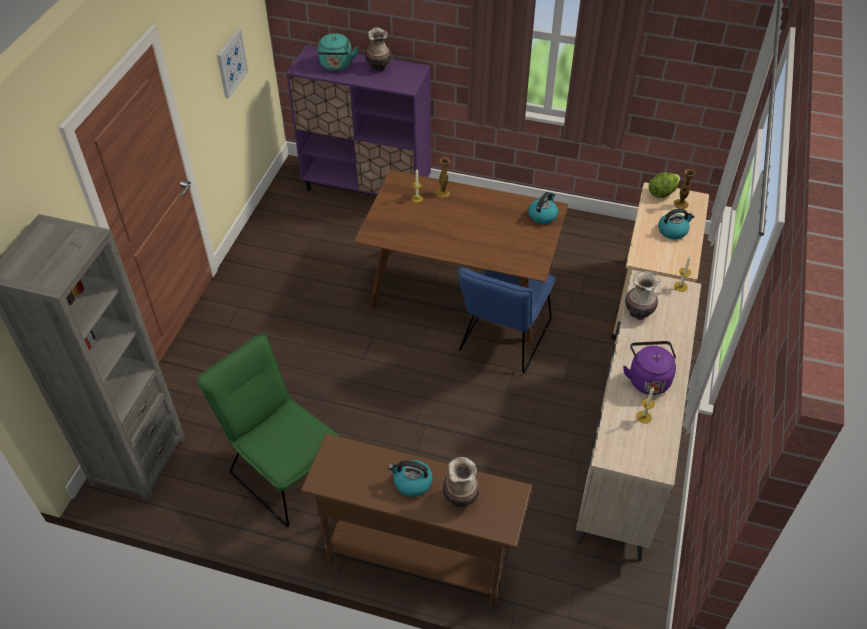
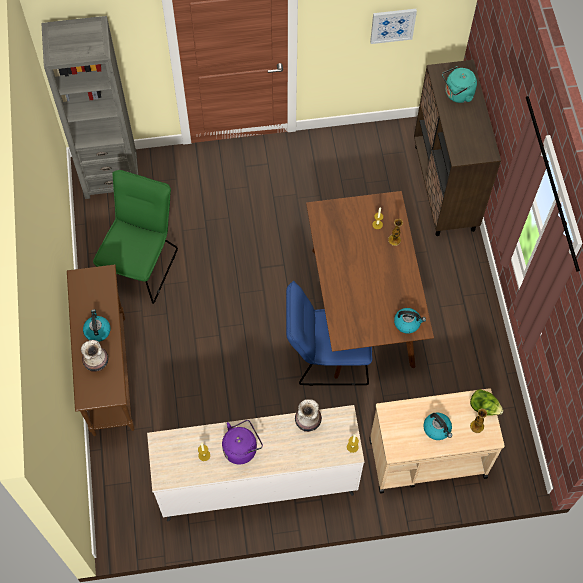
camera: 65 degrees right, 15 degrees up
(367, 188) = (444, 188): purple cabinet -> brown cabinet
(378, 67) = (474, 124): vase -> none

